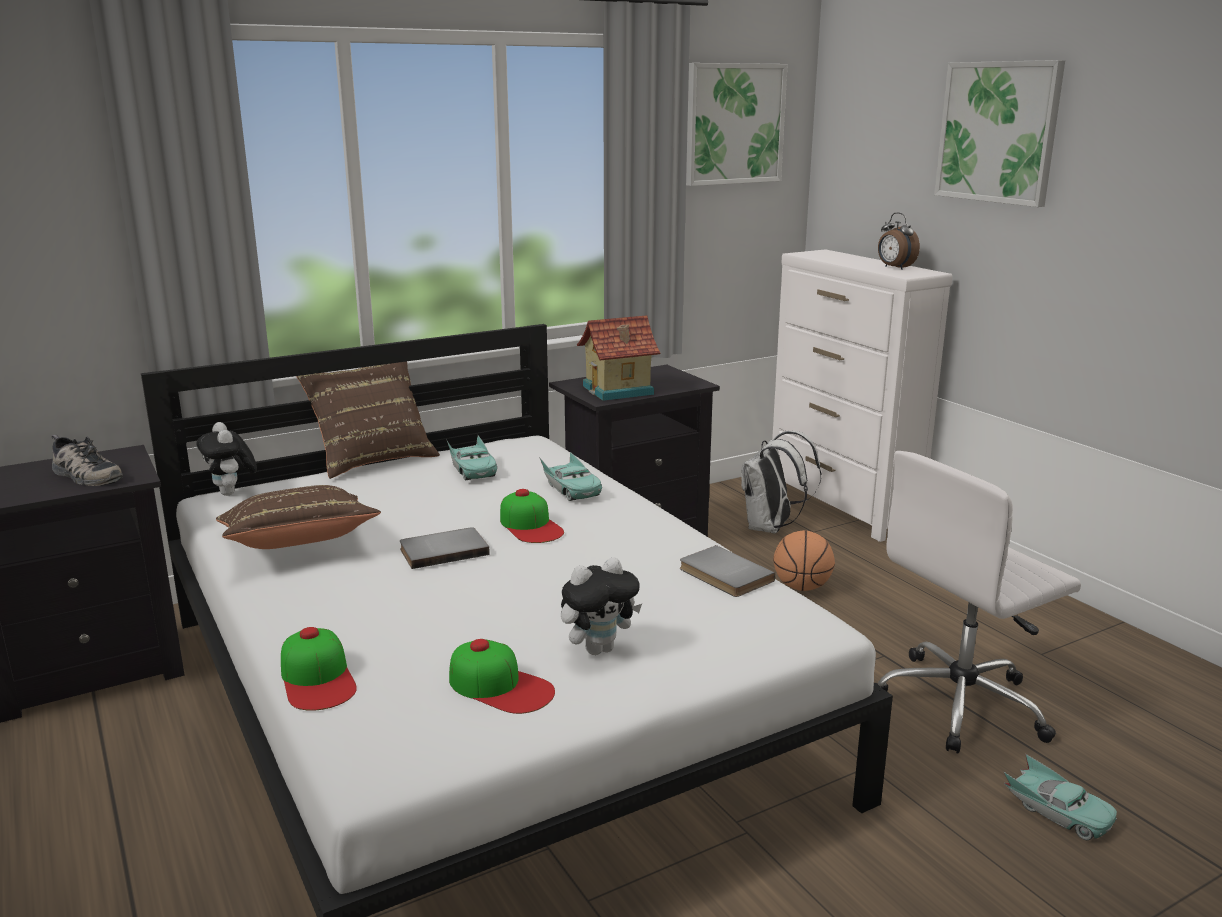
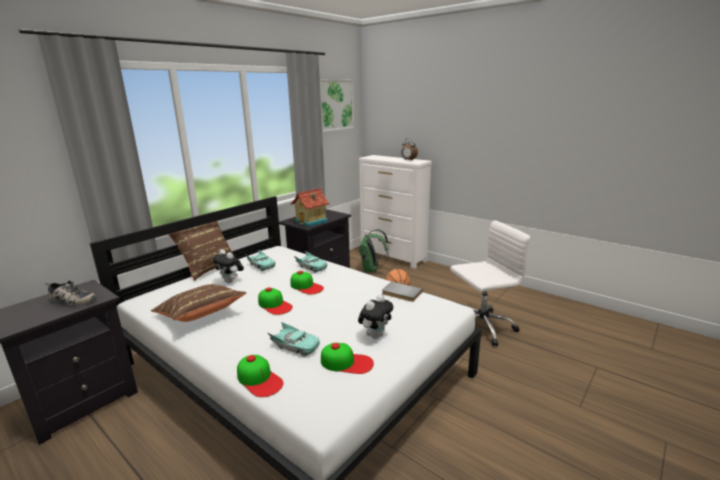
camera: 20 degrees left, 0 degrees up
(232, 493) = (146, 296): plush toy -> plush toy (231, 281)
(443, 550) = (275, 305): grey book -> cap
(771, 528) = (371, 270): white backpack -> green backpack
(962, 704) = (480, 326): white office chair -> white office chair turned 150 degrees counterclockwise
(998, 132) = (446, 104): picture -> none
(1057, 812) = (535, 359): turquoise toy car -> turquoise toy car (295, 346)

